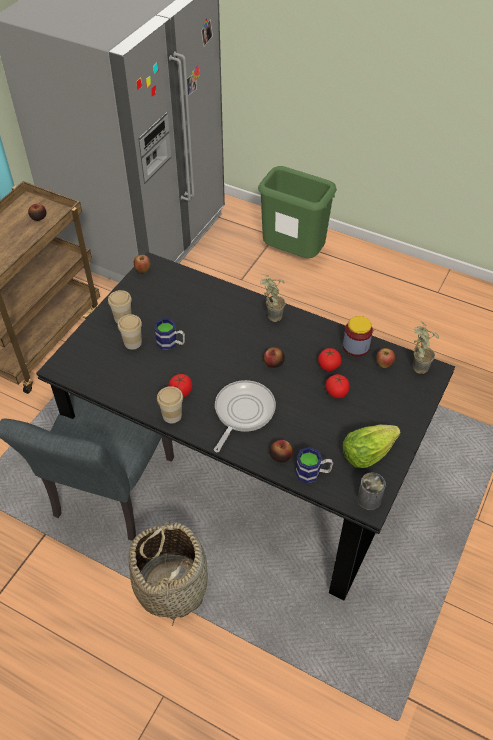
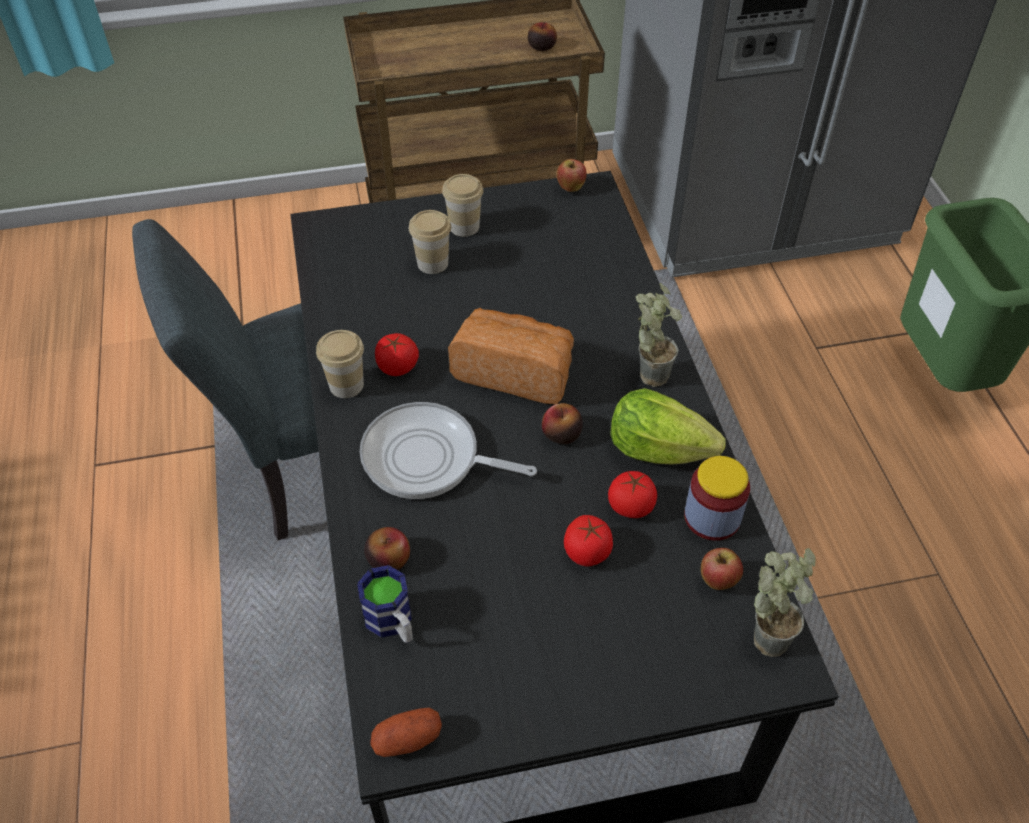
camera: 50 degrees right, 0 degrees up
(171, 343) = (474, 300): mug -> none
(171, 585) = (246, 632): basket -> none
(226, 356) = (515, 372): none -> bread
(242, 412) = (428, 459): frying pan -> frying pan turned 150 degrees counterclockwise
(366, 453) = (500, 676): lettuce -> lettuce (657, 448)
(369, 499) = (407, 740): can -> potato

